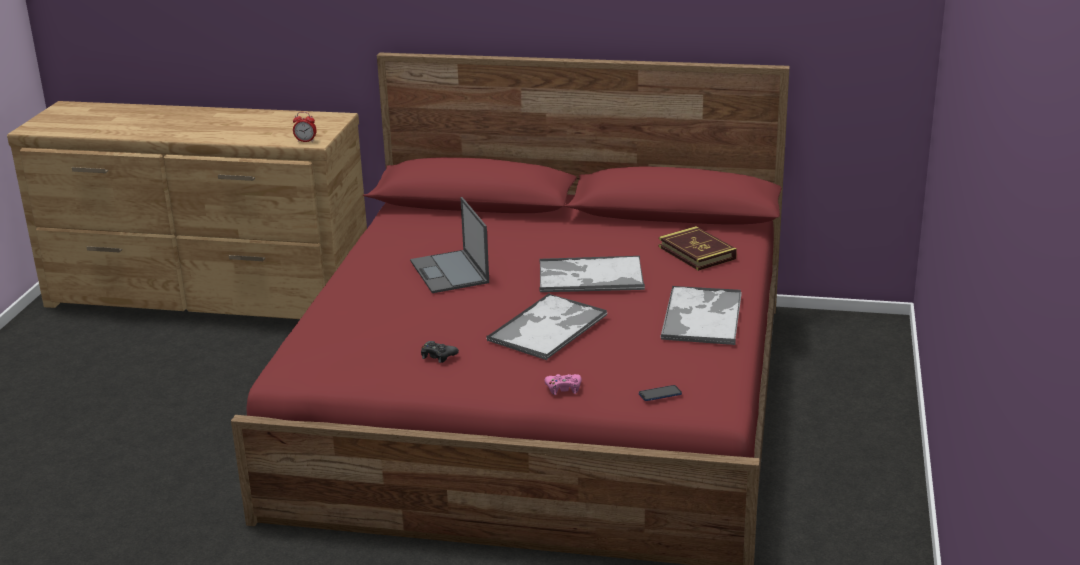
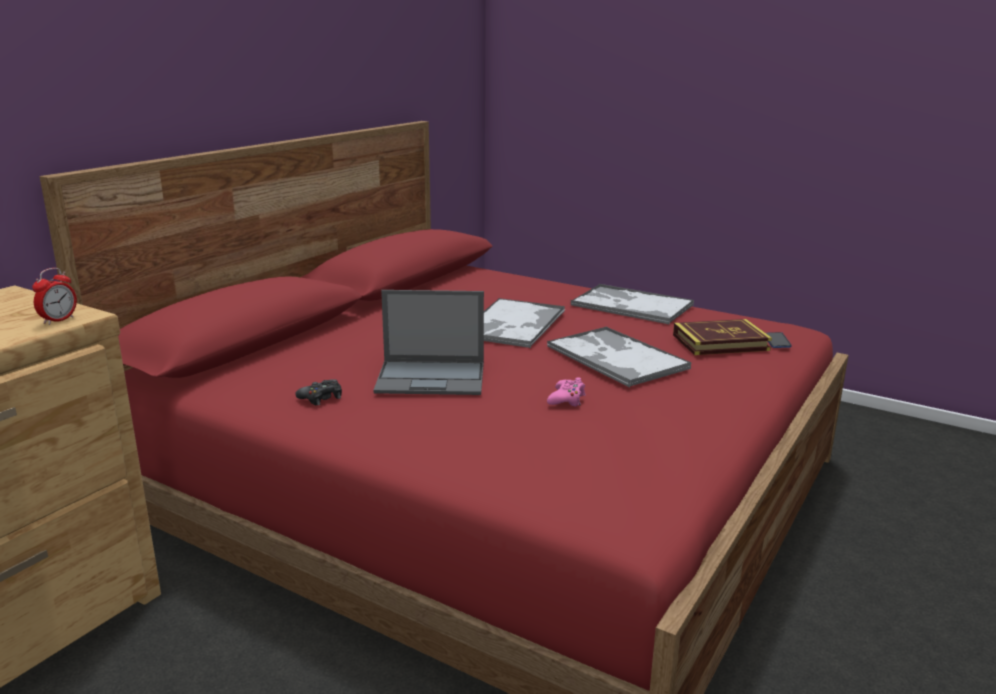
camera: 70 degrees left, 5 degrees down
(438, 356) = (655, 414): black game controller -> black game controller (321, 398)
(563, 388) = (756, 371): pink game controller -> pink game controller (567, 399)
(696, 253) = (501, 287): book -> book (720, 342)

